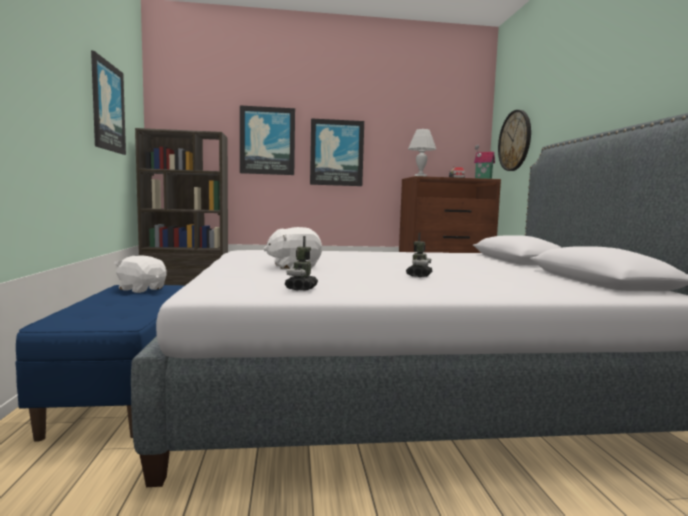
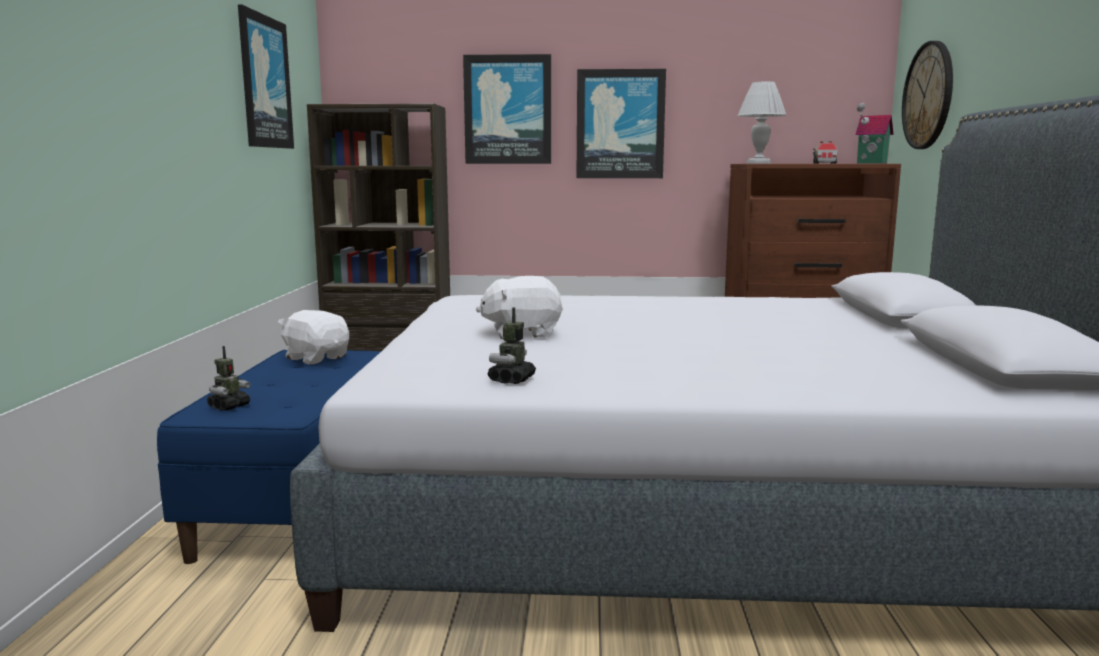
camera: 10 degrees right, 5 degrees up
(419, 275) = (701, 354): toy robot -> toy robot (229, 406)

